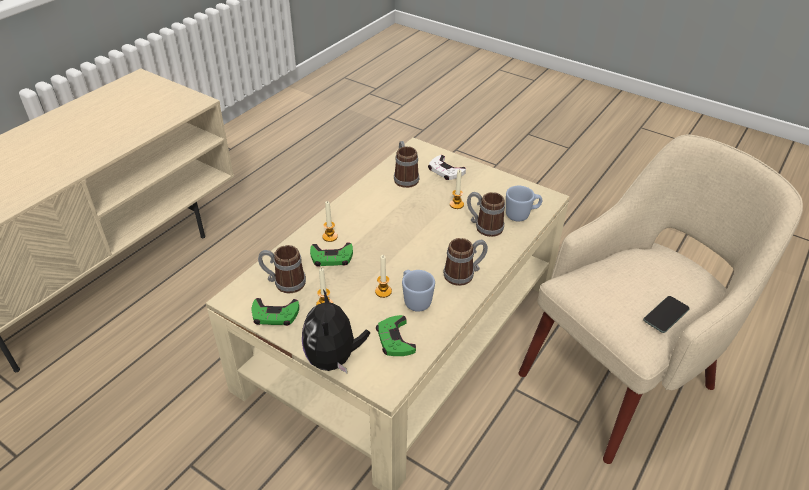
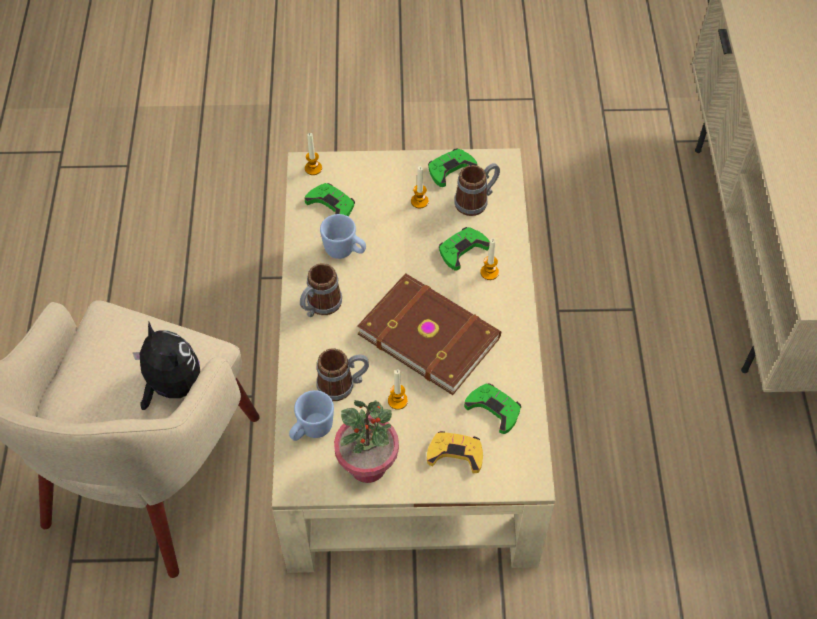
camera: 145 degrees right, 15 degrees up
(334, 359) = (366, 163): plush toy -> plush toy (171, 386)
(383, 291) = (380, 243): candle -> candle (313, 168)
(404, 225) = (429, 334): none -> brown book
(405, 177) = (494, 409): mug -> green game controller
(445, 171) = (455, 453): white game controller -> yellow game controller
(499, 187) = (368, 465): none -> potted plant
(666, 314) = (90, 358): phone -> none

